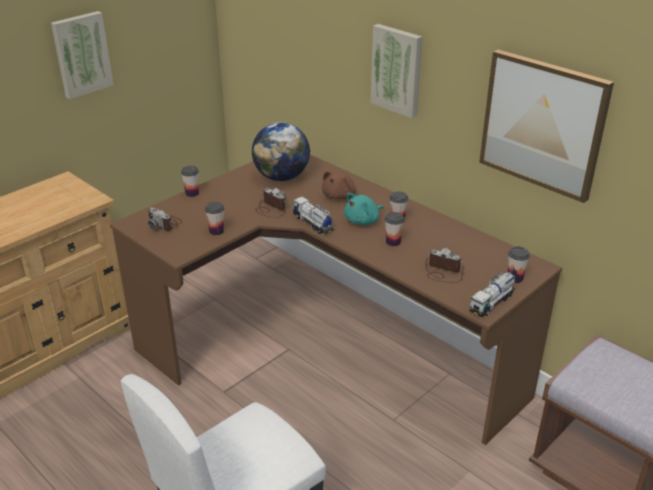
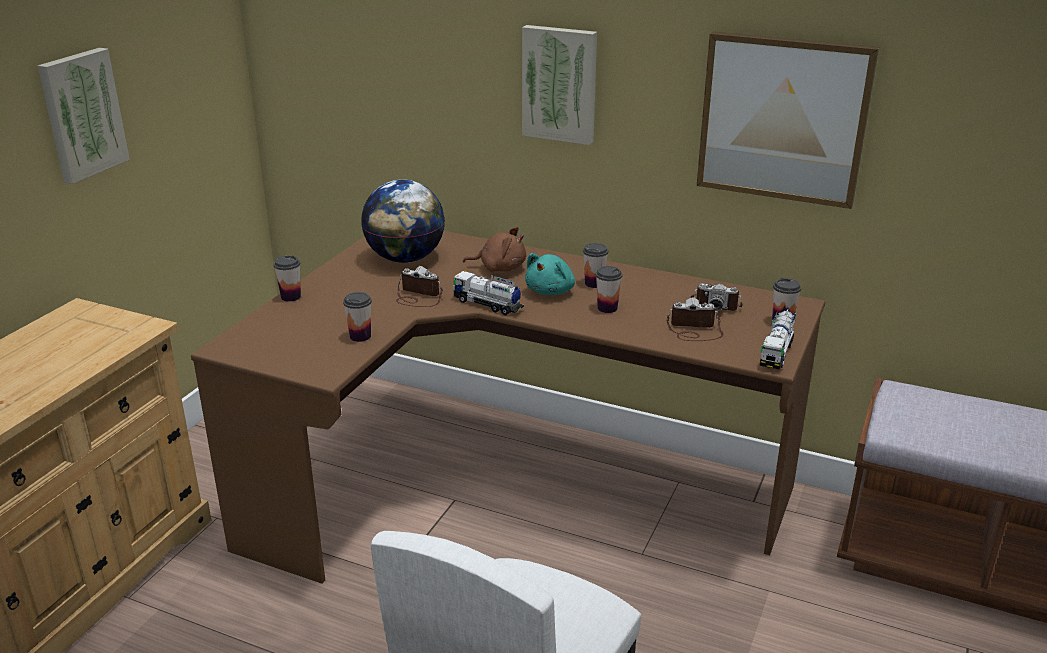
camera: 20 degrees left, 5 degrees down
(165, 223) = (277, 340): camera -> camera (716, 304)
(340, 196) = (499, 268): brown plush toy -> brown plush toy turned 90 degrees counterclockwise

